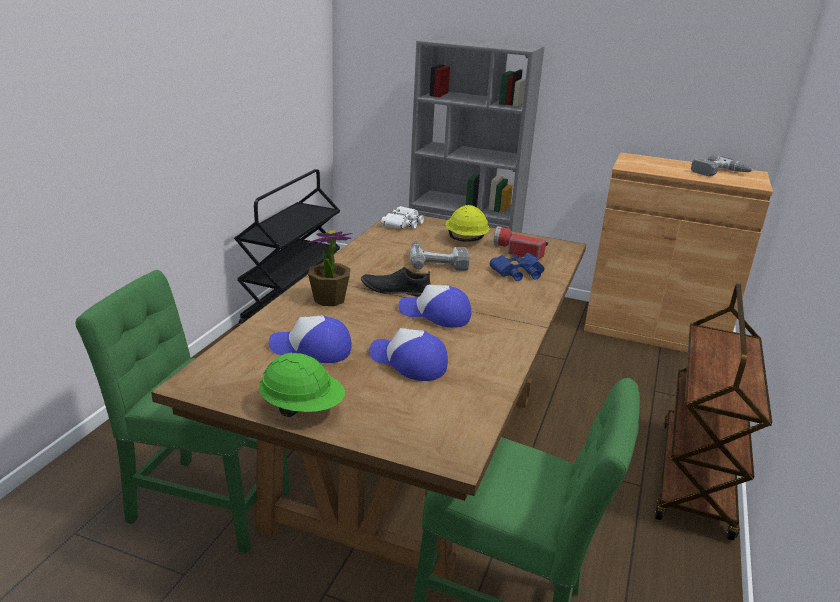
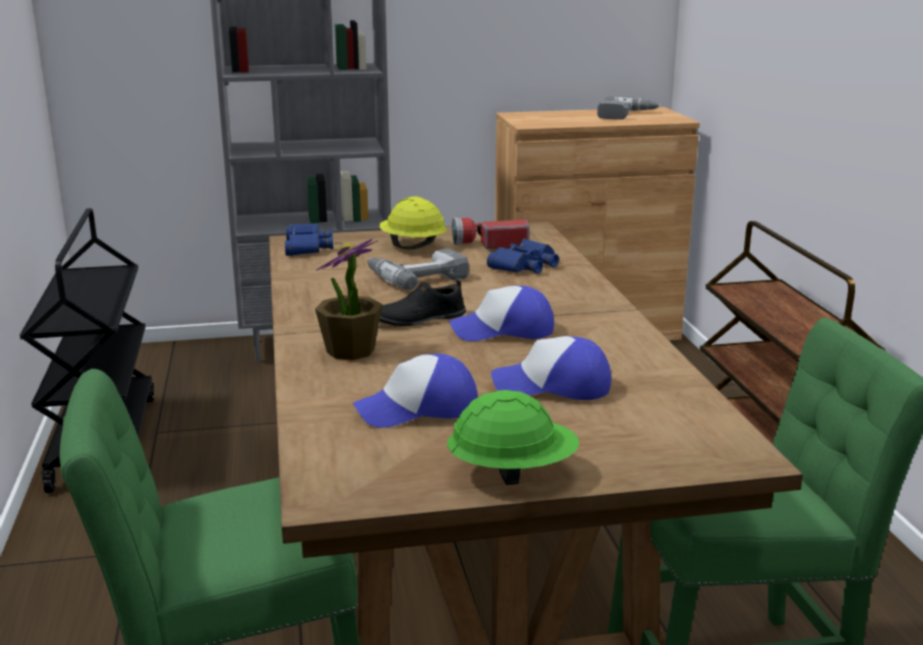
camera: 30 degrees left, 5 degrees down
(402, 223) = (306, 247): white binoculars -> blue binoculars

